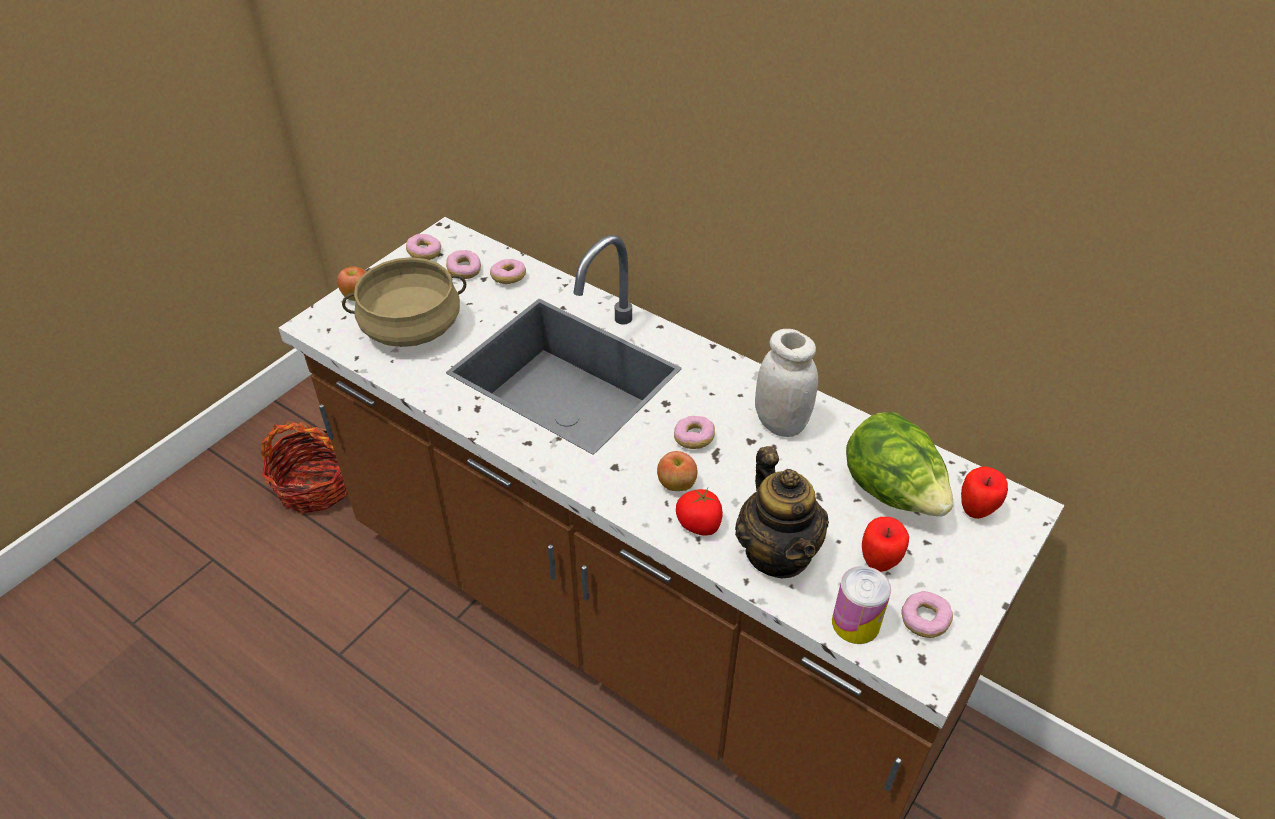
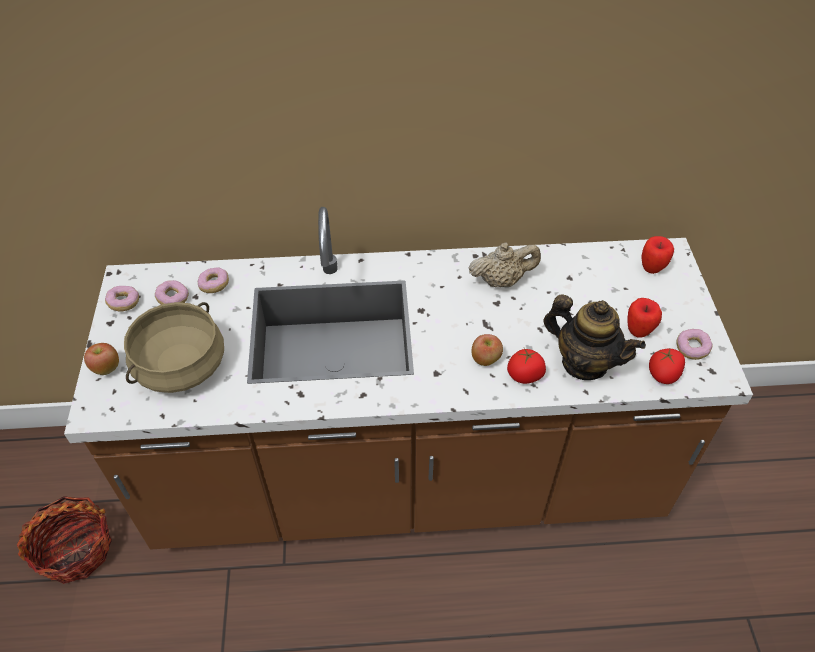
camera: 40 degrees left, 5 degrees up
(694, 439) = (463, 323): donut -> none
(781, 423) = (501, 280): white jar -> beige teapot
(855, 623) = (663, 375): can -> tomato
(892, 493) = (602, 285): lettuce -> none

